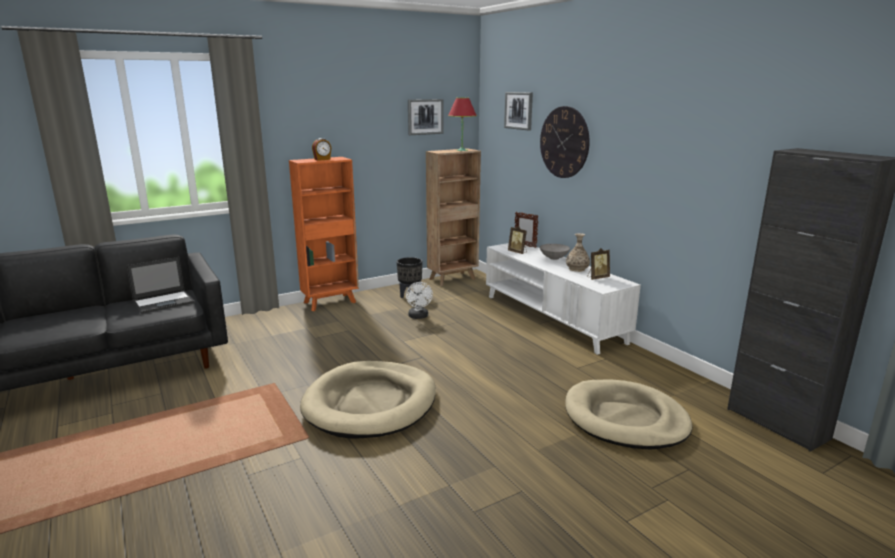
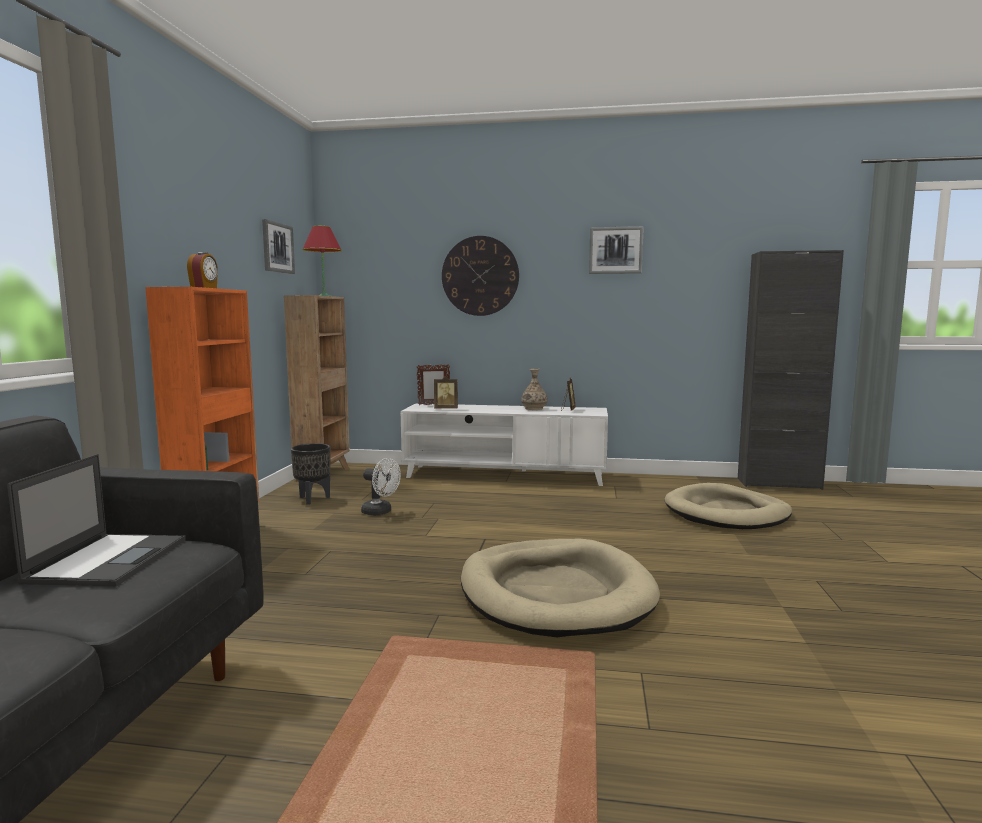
camera: 50 degrees left, 10 degrees down
(519, 110) = (398, 245): picture -> picture (615, 250)
(554, 258) = (490, 407): grey bowl -> none

